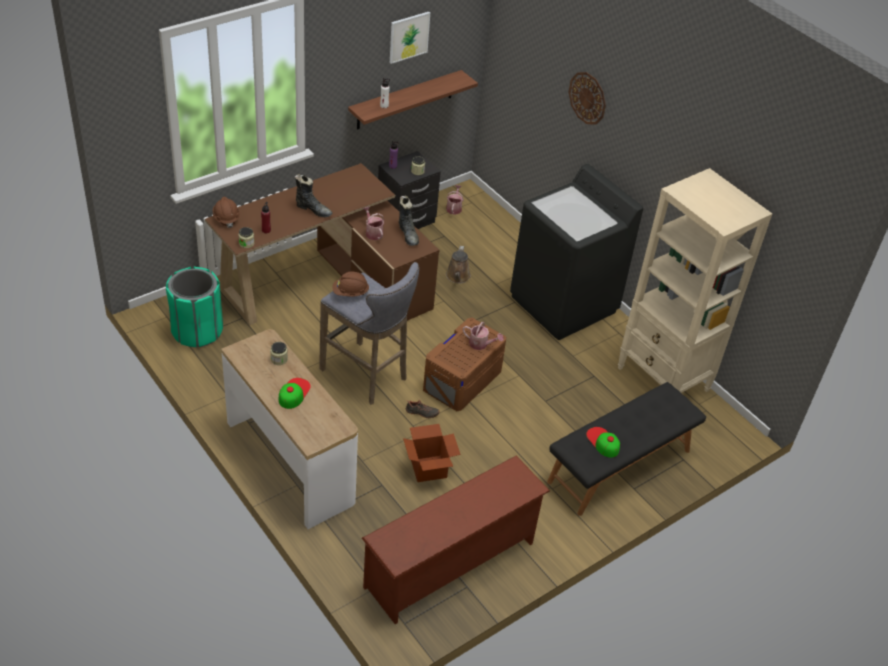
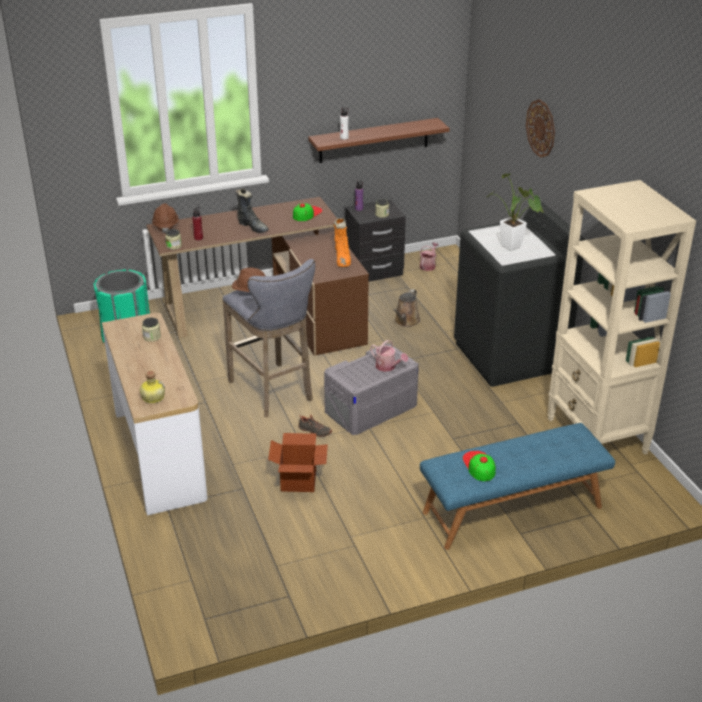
camera: 20 degrees right, 10 degrees down
(293, 393) = (150, 365): cap -> cap (307, 213)
(313, 429) = (152, 397): none -> bottle
(373, 232) = (308, 254): watering can -> none
(408, 235) = (343, 259): black boot -> orange boot
(409, 37) = (374, 71): picture -> none
(451, 566) = (280, 573): brown shoe rack -> none
(462, 380) = (371, 408): brown storage box -> grey storage box
(579, 219) = (513, 248): none -> potted plant
(620, 467) = (512, 510): black bench -> blue bench

